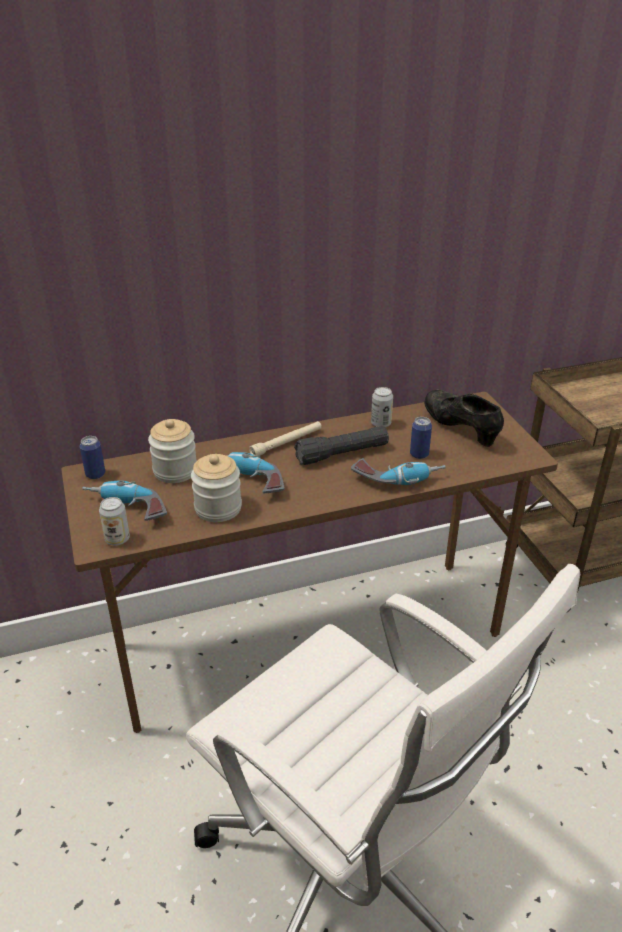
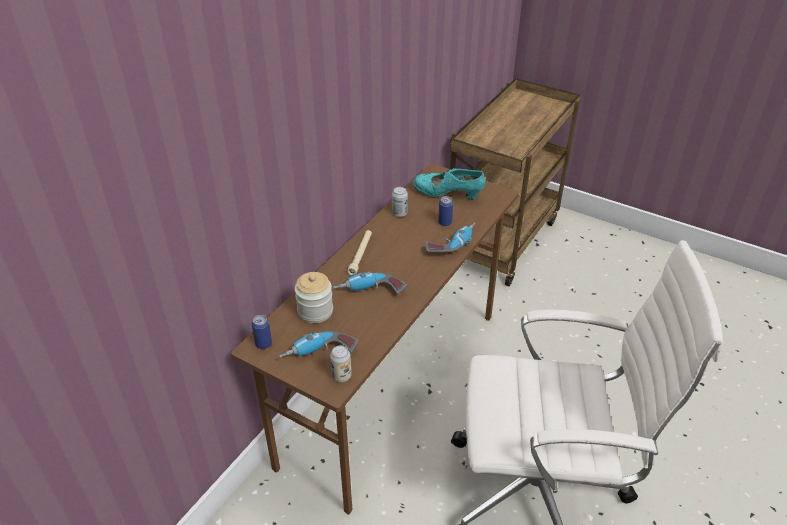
camera: 40 degrees left, 5 degrees up
(218, 508) = (376, 320): jar -> none
(342, 454) = (402, 245): black flashlight -> none
(461, 430) = (448, 195): black shoe -> turquoise shoe

